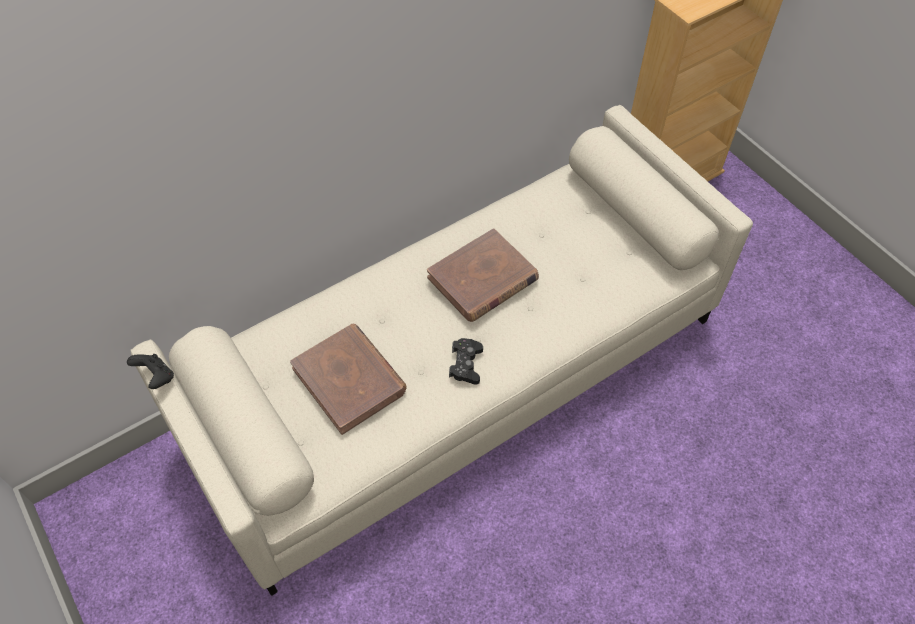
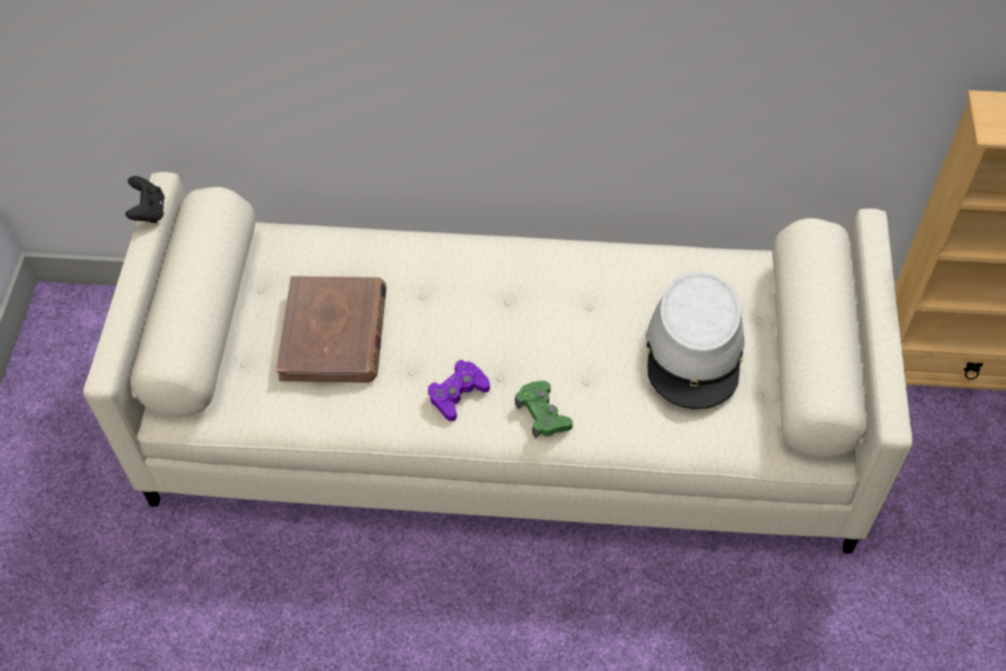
camera: 40 degrees right, 0 degrees up
(466, 364) = (458, 394): black game controller -> purple game controller
(482, 279) = (560, 318): brown book -> none
(528, 342) = (543, 414): none -> green game controller
(576, 249) = (695, 350): none -> grey hat

